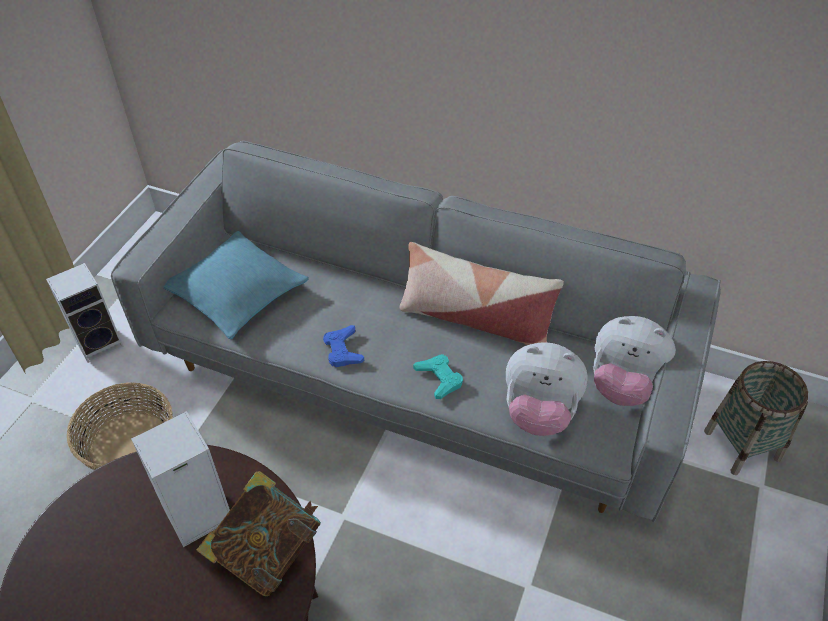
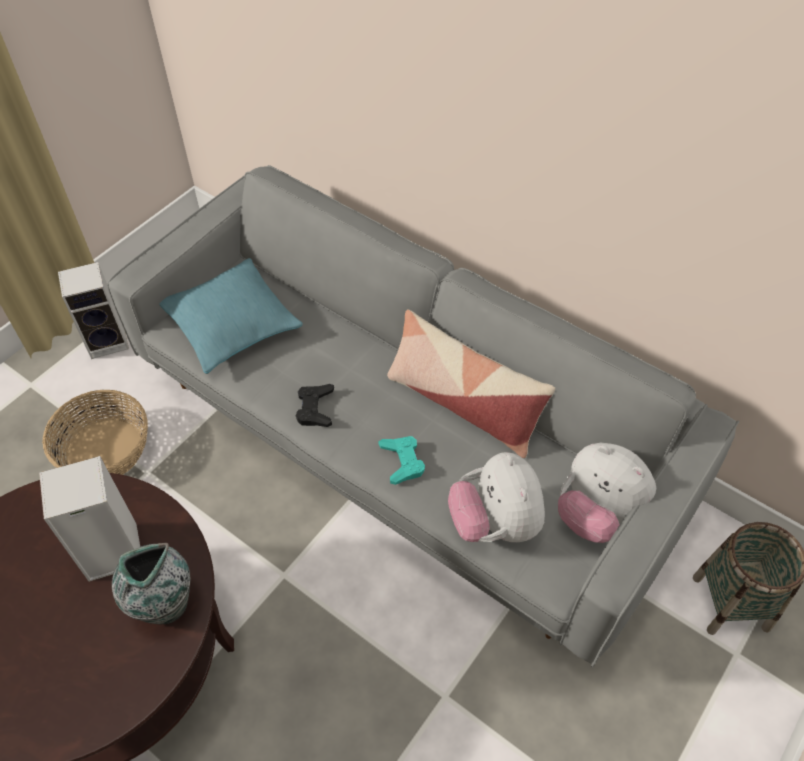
camera: 15 degrees right, 5 degrees up
(266, 550) = (164, 605): book -> vase
(343, 350) = (315, 408): blue game controller -> black game controller
(539, 412) = (494, 523): plush toy -> plush toy turned 45 degrees clockwise

